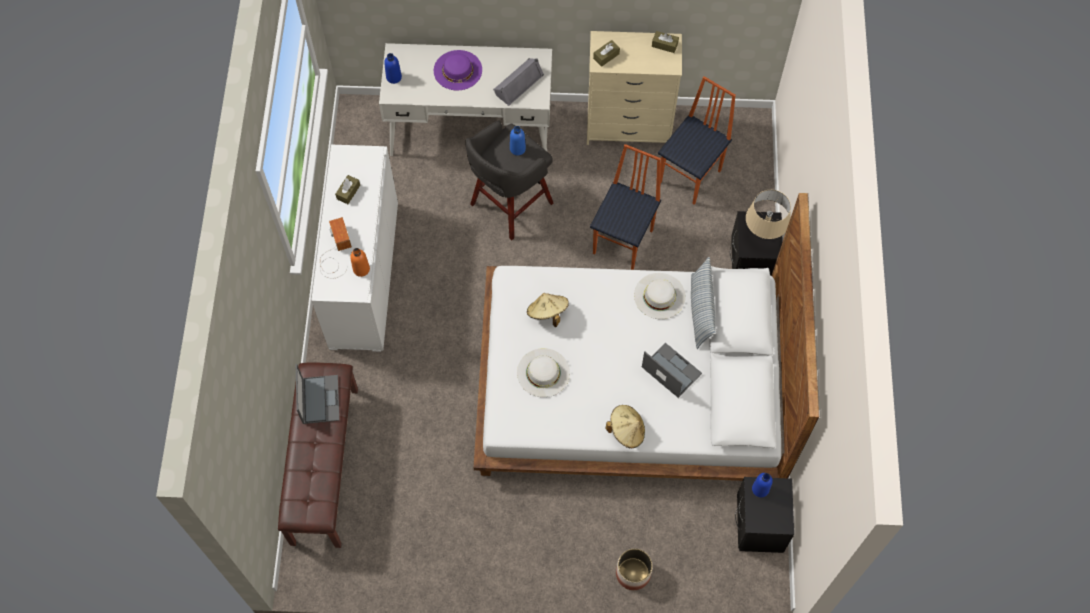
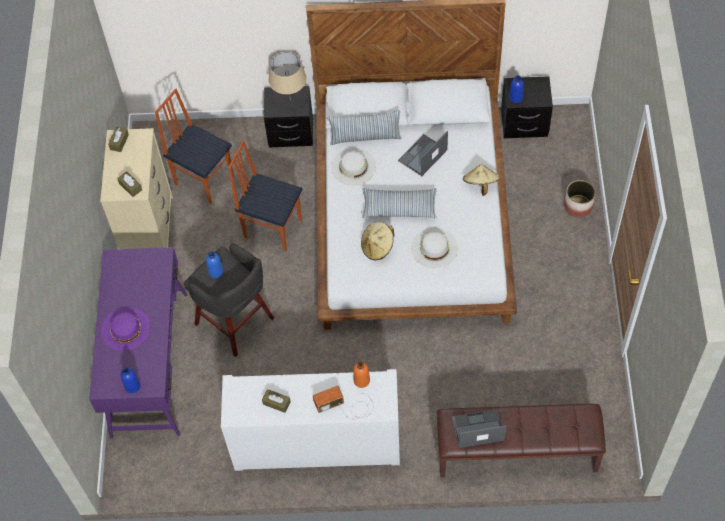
camera: 90 degrees left, 5 degrees down
(471, 130) = (150, 363): white desk -> purple desk
(518, 83) = (143, 275): grey speaker -> none
(599, 340) = (399, 207): none -> pillow

